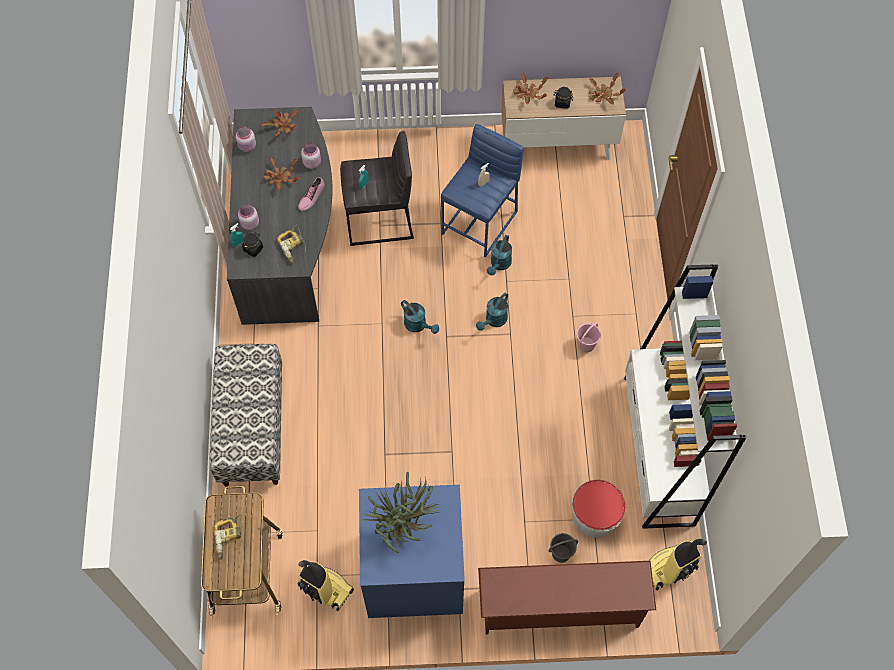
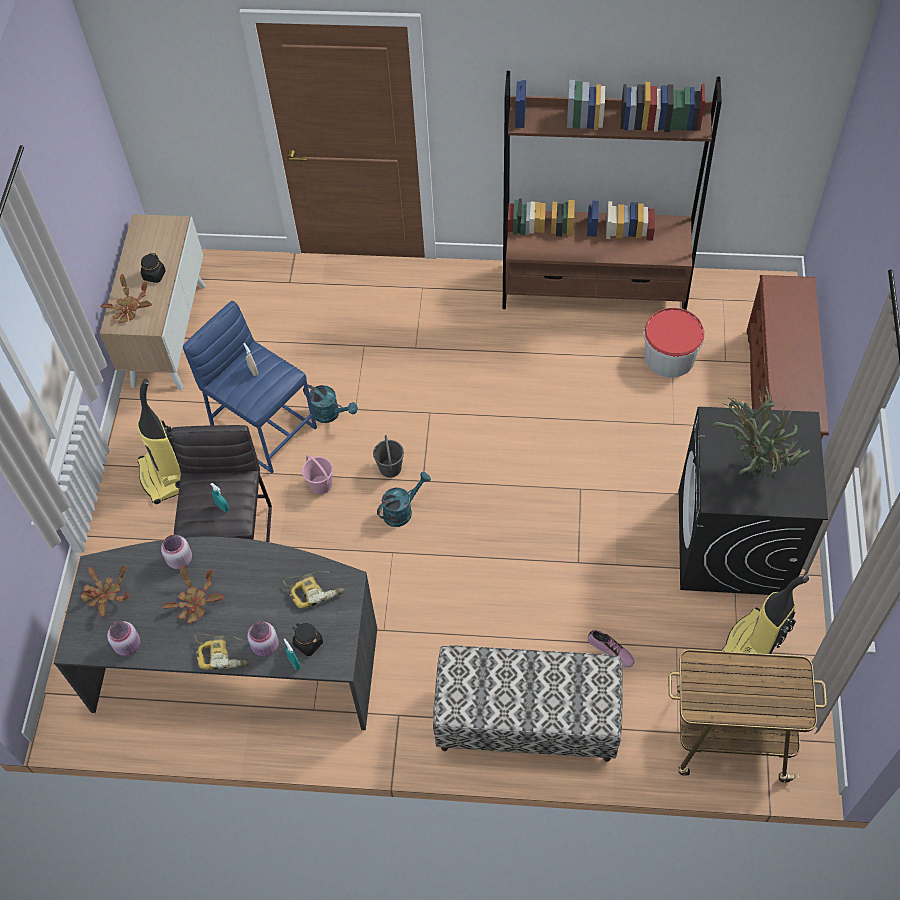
camera: 80 degrees left, 5 degrees down
(230, 538) = (743, 692): power drill -> power drill (223, 653)
(311, 197) = (237, 563): shoe -> shoe (610, 651)
(413, 572) = (733, 543): blue washing machine -> black washing machine
(494, 321) = (409, 427): turquoise watering can -> none
(560, 553) = (712, 393): grey bucket -> grey bucket (390, 468)
(586, 344) = (455, 339): pink bucket -> pink bucket (320, 484)
(603, 95) = (155, 234): potted plant -> none
(658, 450) = (594, 290): white bookcase -> brown bookcase
(668, 569) = (731, 300): vacuum cleaner -> vacuum cleaner (163, 477)

